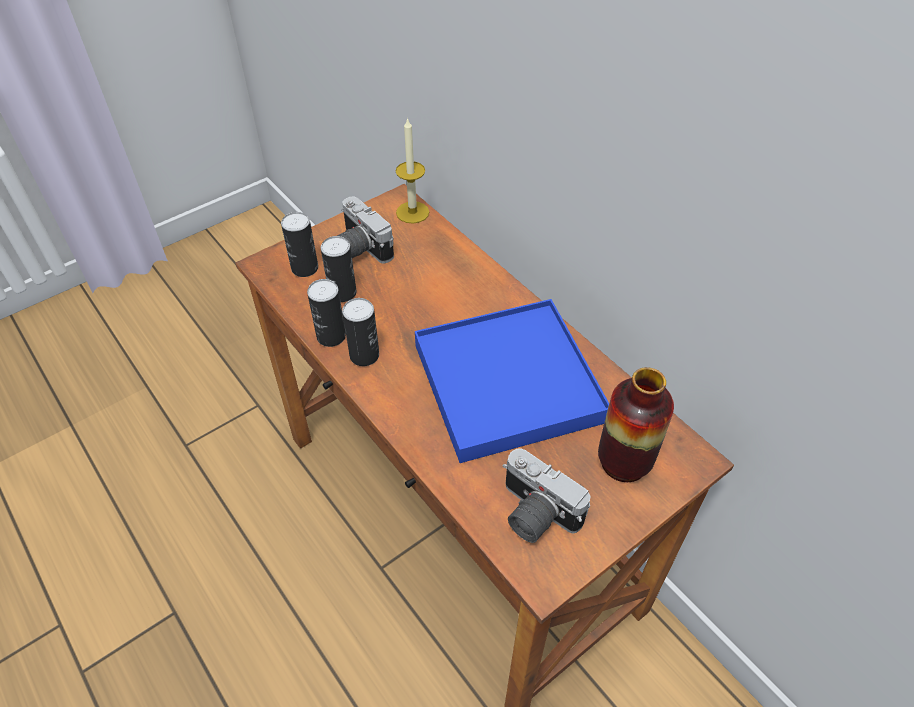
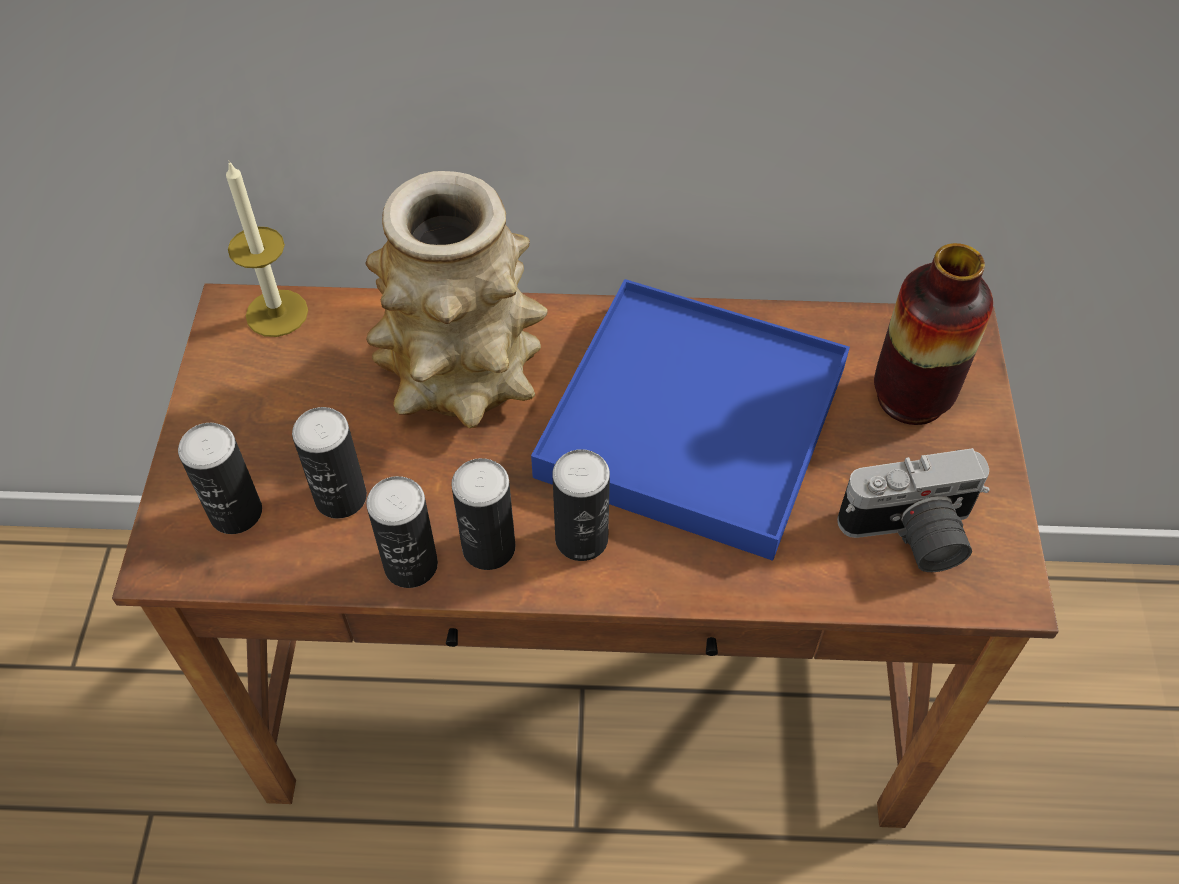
camera: 50 degrees left, 5 degrees up
(359, 248) = (274, 421): camera -> none
(400, 384) = (581, 539): none -> can
(444, 288) = (462, 376): none -> vase

